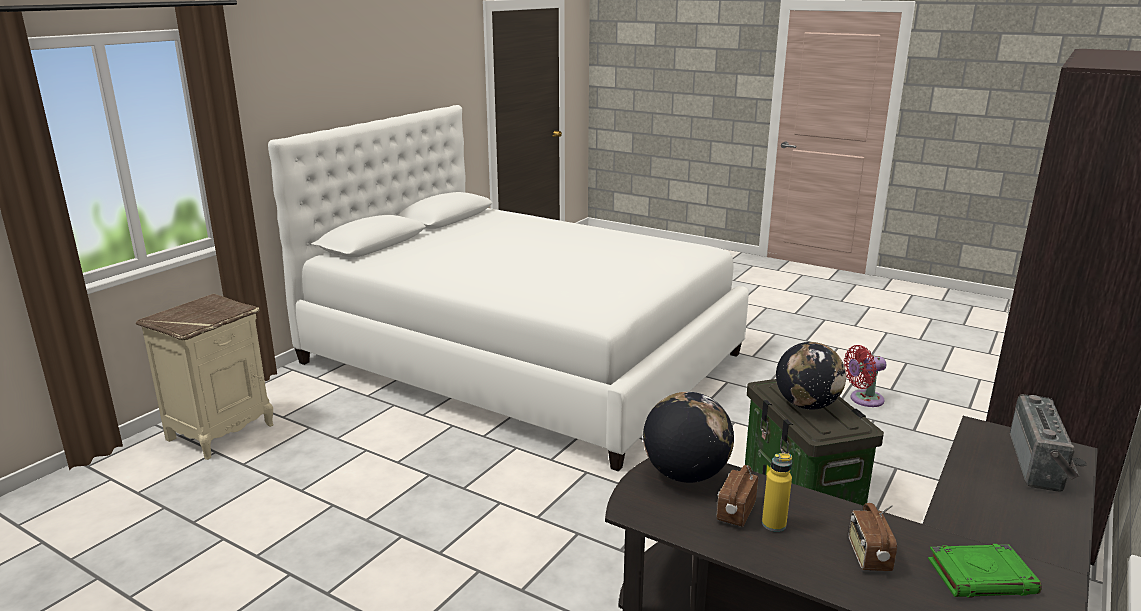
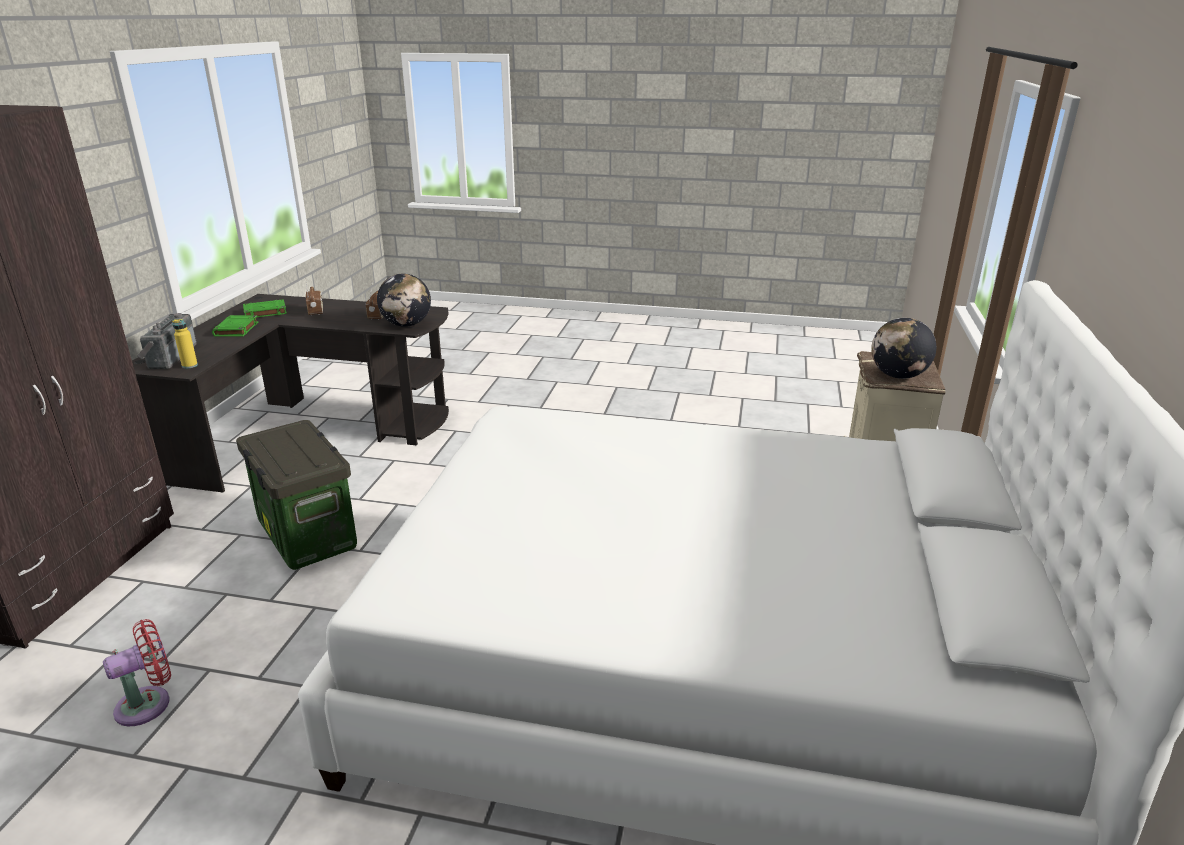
camera: 160 degrees right, 5 degrees up
(774, 524) = (359, 314): yellow bottle -> yellow bottle (189, 365)
(807, 405) = (296, 447): globe -> globe (898, 376)
(992, 520) = (236, 329): none -> green book

